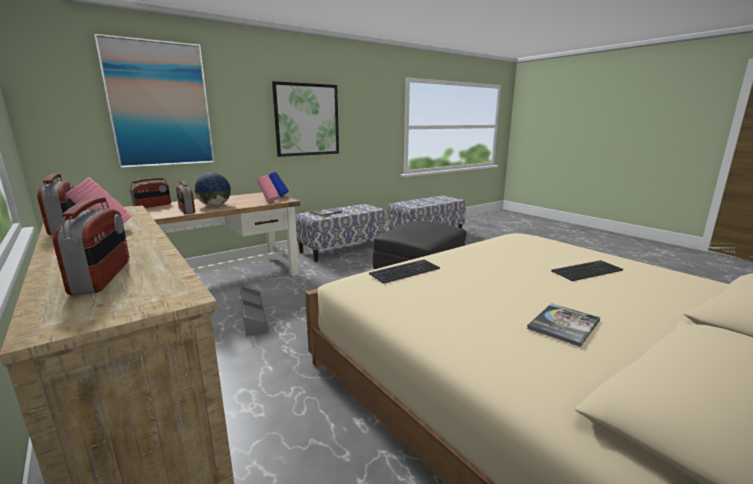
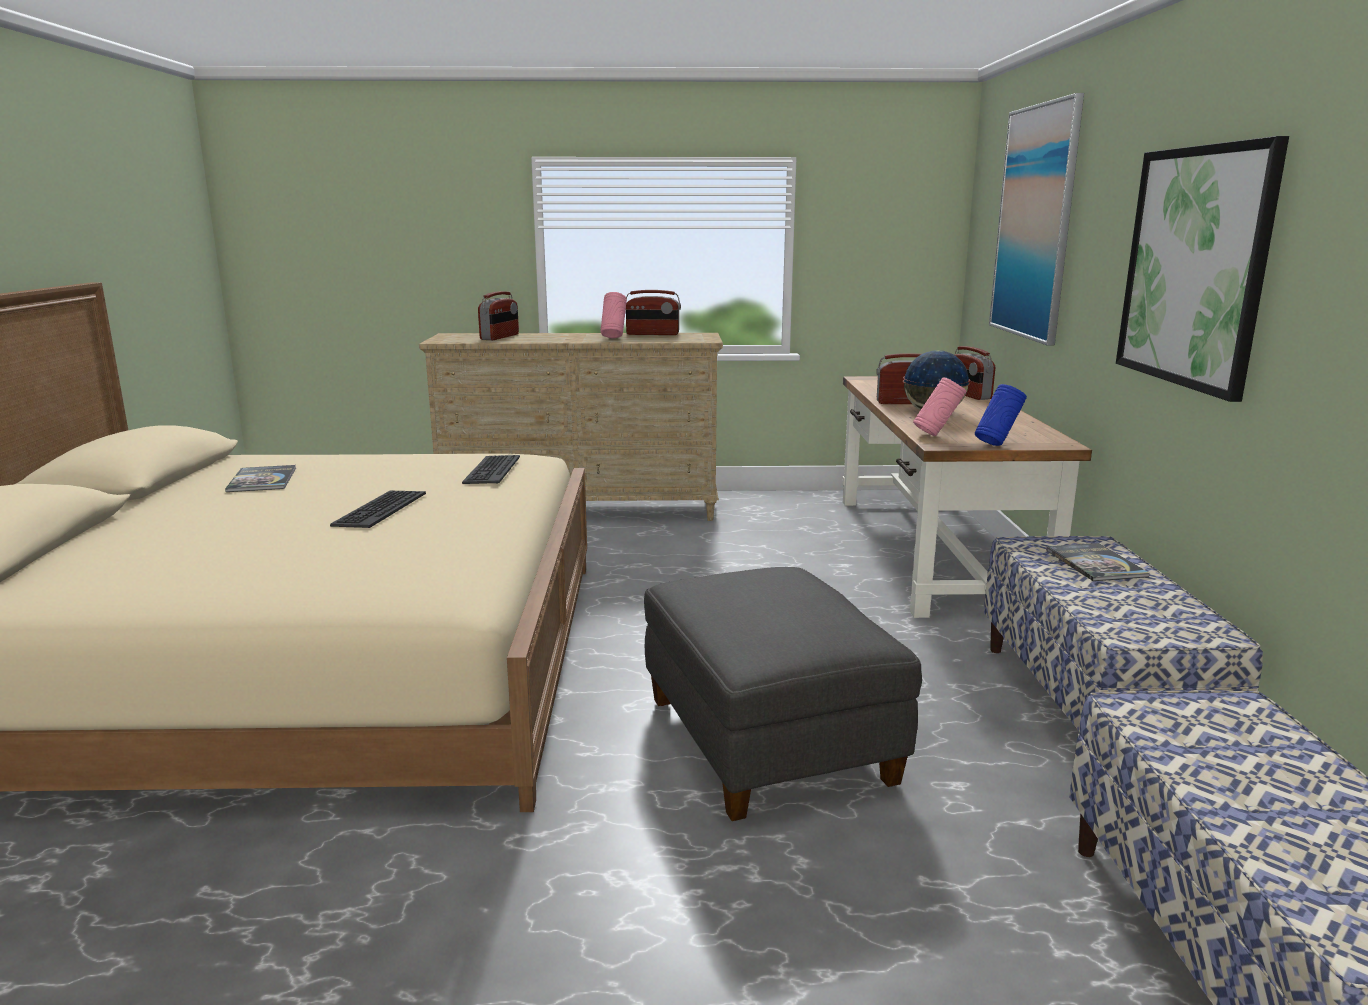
camera: 125 degrees right, 0 degrees up
(103, 277) = (500, 337): radio -> radio turned 90 degrees counterclockwise
(253, 316) = (759, 562): grey storage box -> none
(587, 271) = (251, 539): keyboard -> keyboard (379, 510)

